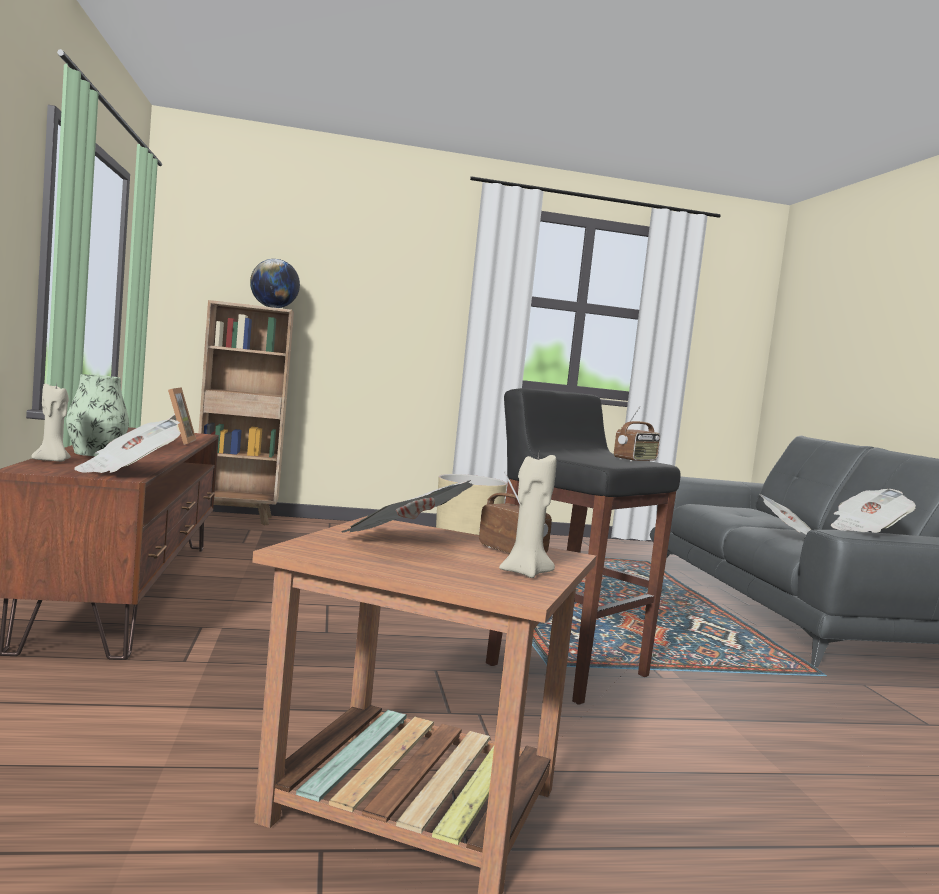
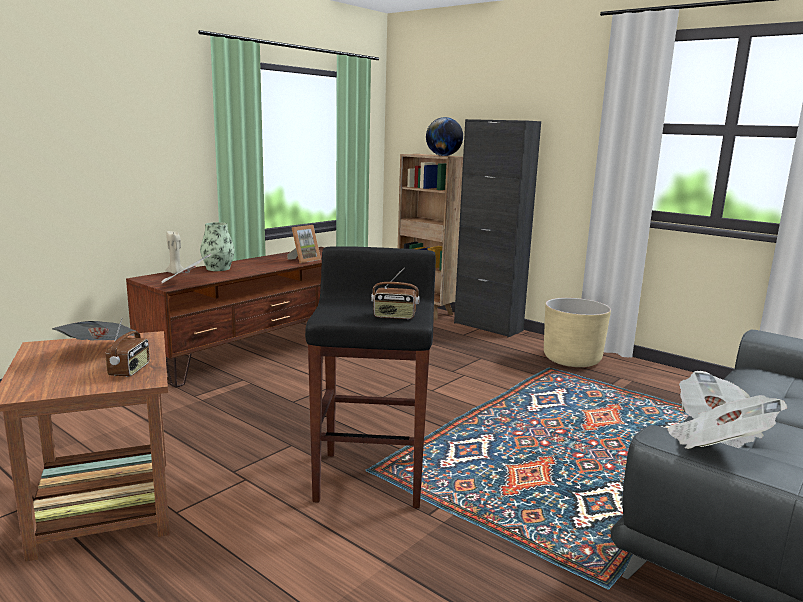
camera: 50 degrees right, 10 degrees up
(334, 524) = (488, 327): none -> black cabinet
(524, 572) = (71, 384): beige candle -> none

